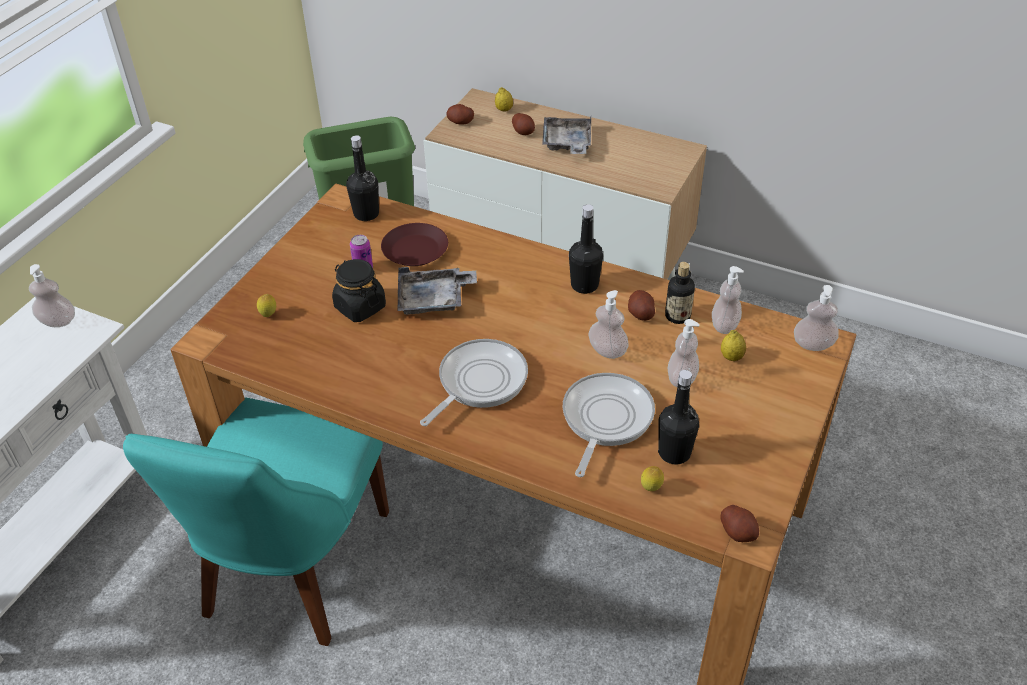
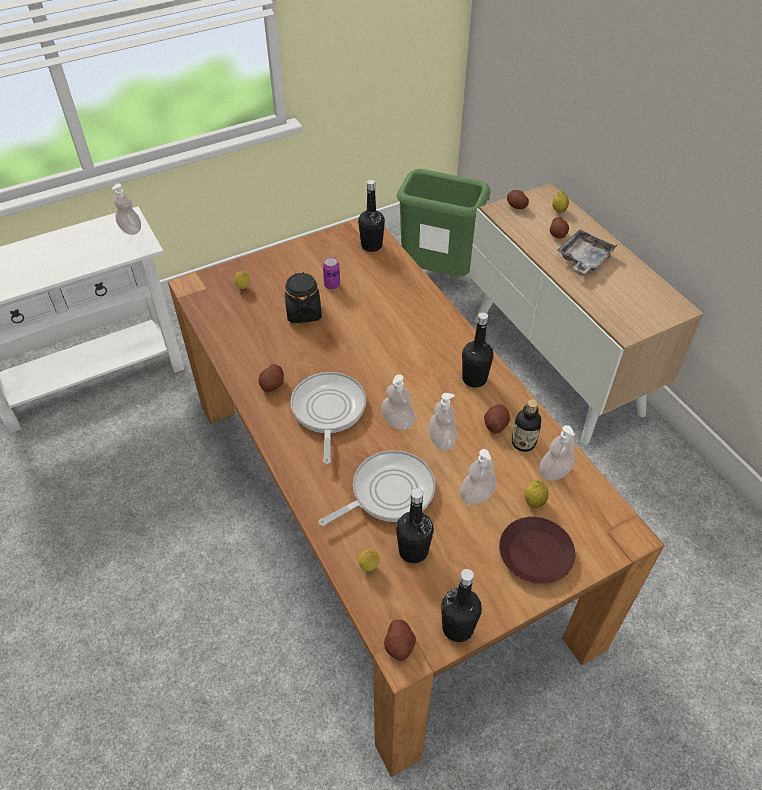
camera: 35 degrees right, 5 degrees up
(292, 570) = (205, 473): turquoise chair -> none
(398, 388) = (272, 385): none -> potato
(416, 250) = (379, 289): brown plate -> brown plate (536, 554)
(434, 300) = (356, 333): grey tray -> none
(479, 382) = (328, 411): frying pan -> frying pan turned 75 degrees counterclockwise
(769, 489) = (457, 627): none -> black bottle
(813, 344) = (614, 531): soap dispenser -> soap dispenser (397, 422)

